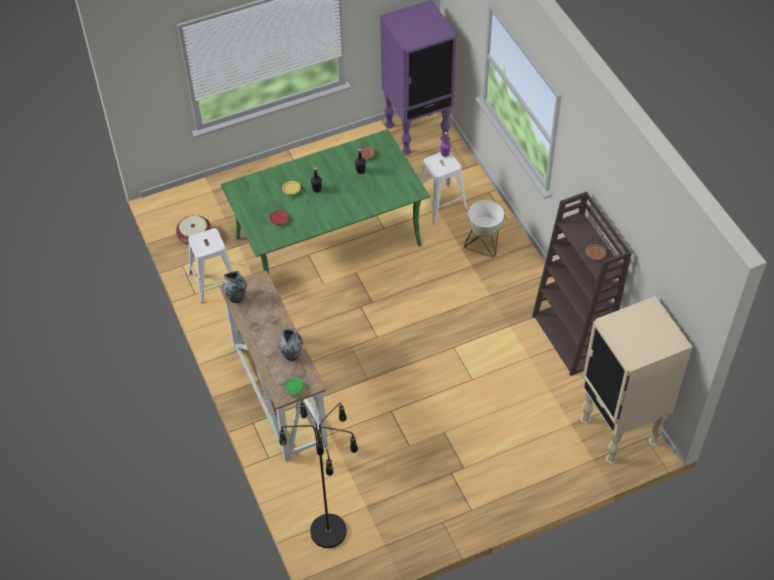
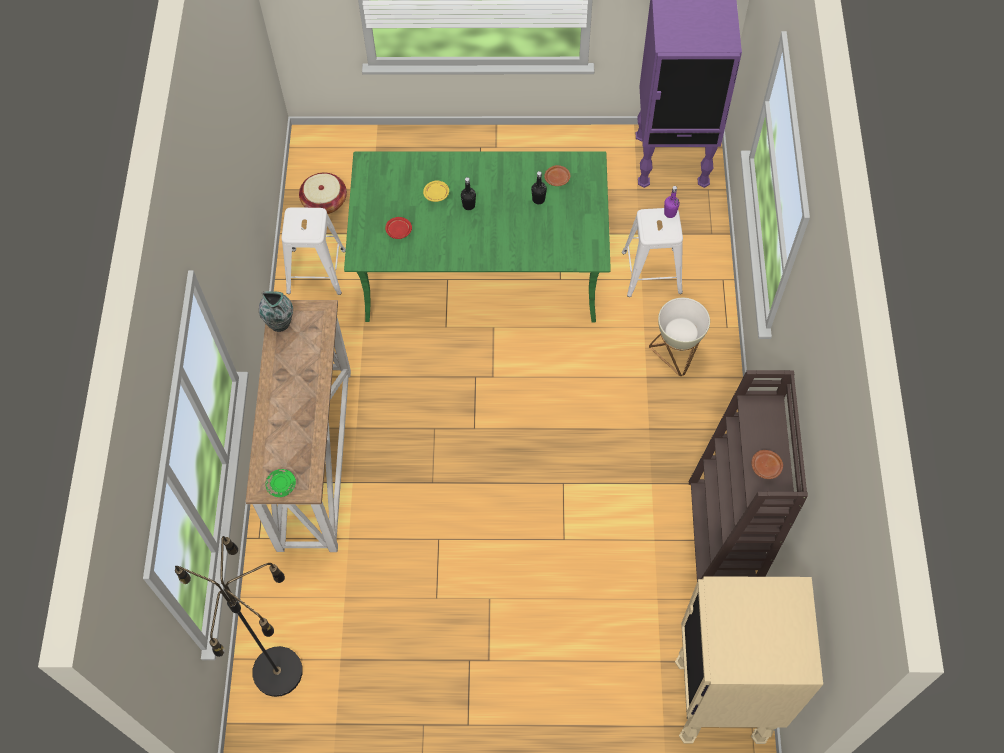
camera: 25 degrees right, 10 degrees up
(291, 354) = (305, 433): vase -> none

